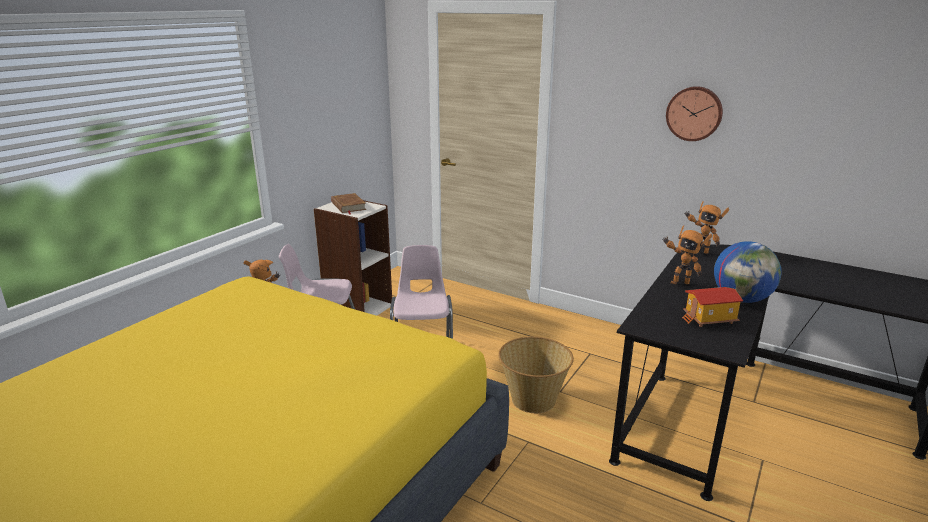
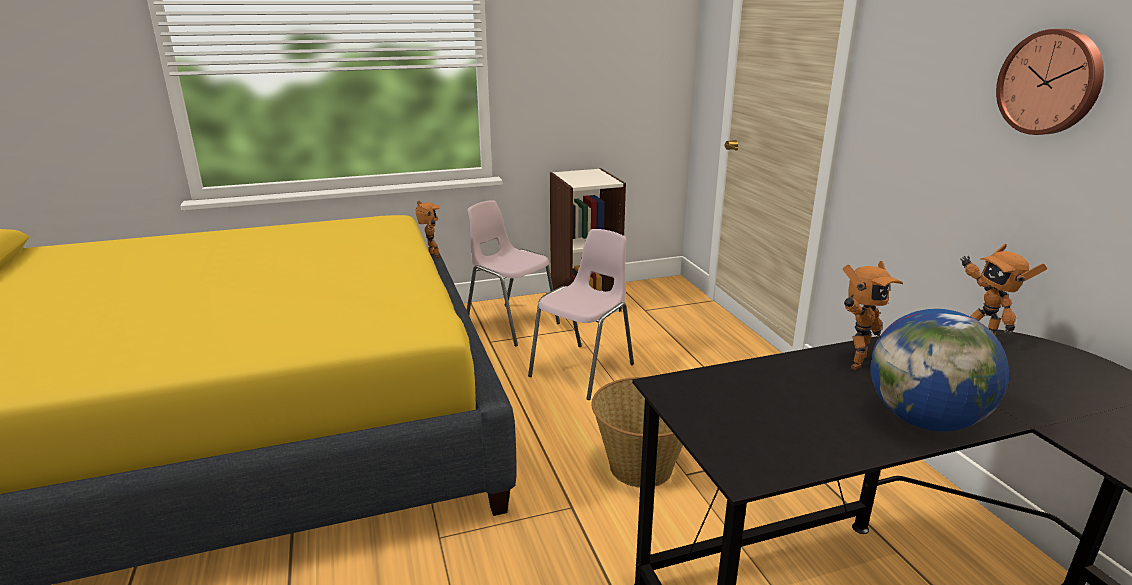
camera: 40 degrees right, 0 degrees up
(348, 206) = (585, 176): brown book -> none
(679, 282) = (853, 361): toy robot -> toy robot turned 105 degrees counterclockwise
(709, 320) = (801, 422): toy house -> none

